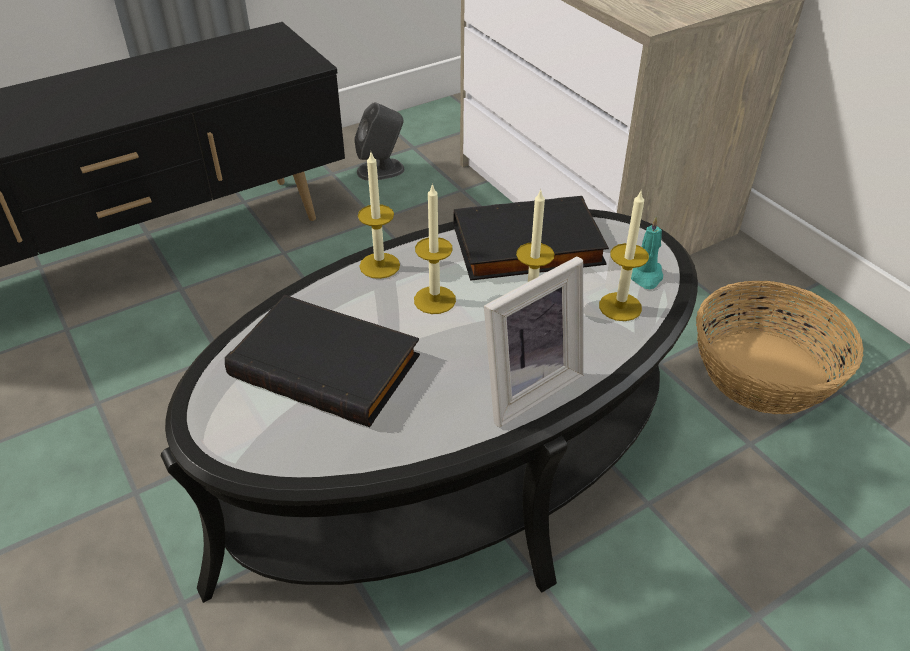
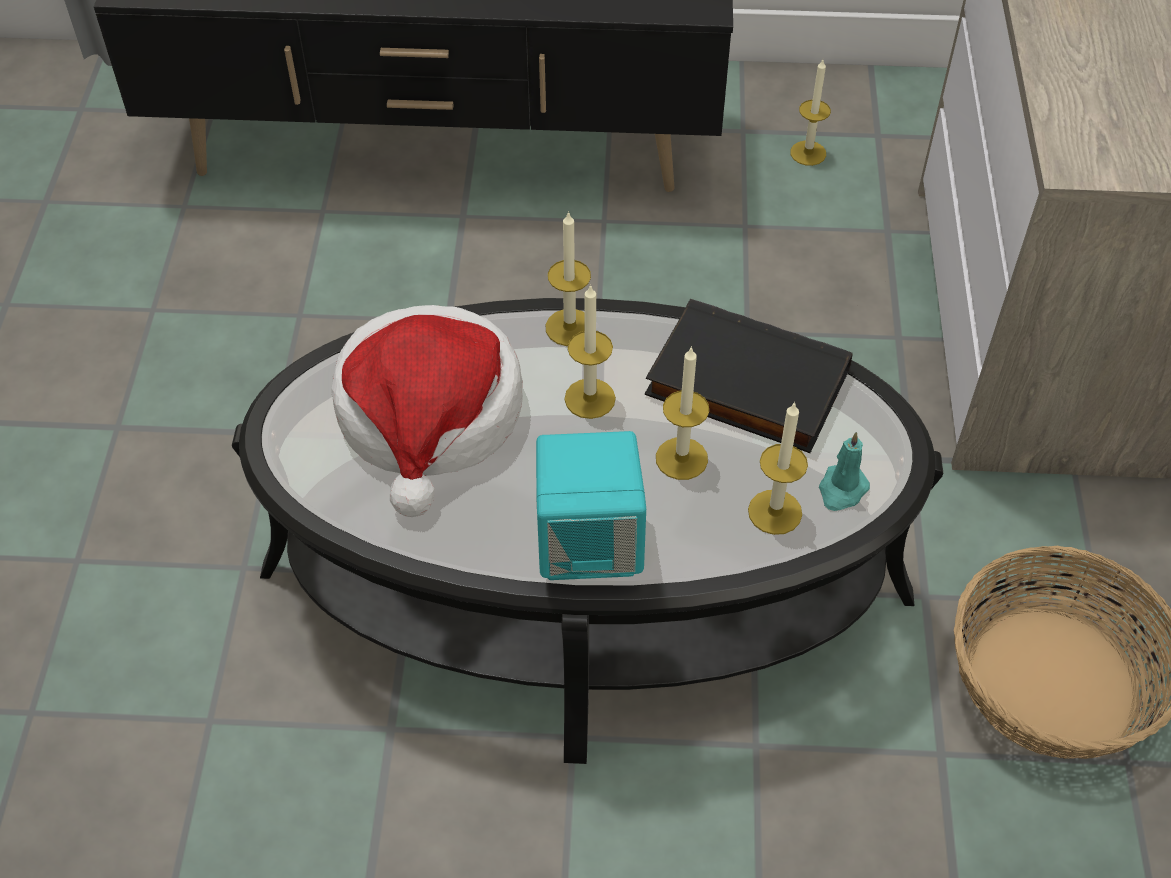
camera: 35 degrees right, 10 degrees up
(328, 364) = (430, 416): black book -> hat
(381, 170) = (808, 153): grey speaker -> candle
(525, 386) = (589, 545): picture frame -> turquoise speaker

